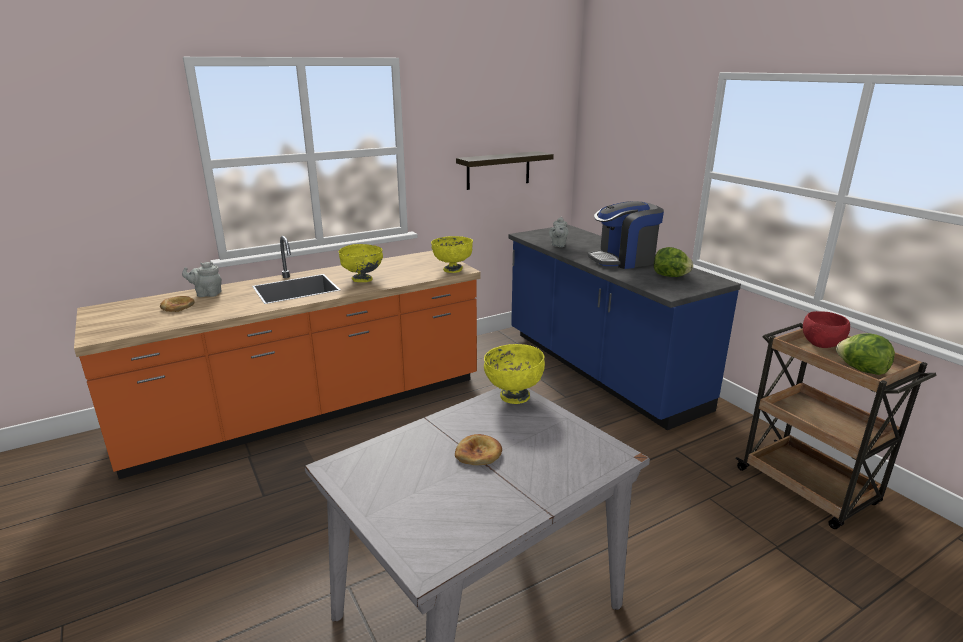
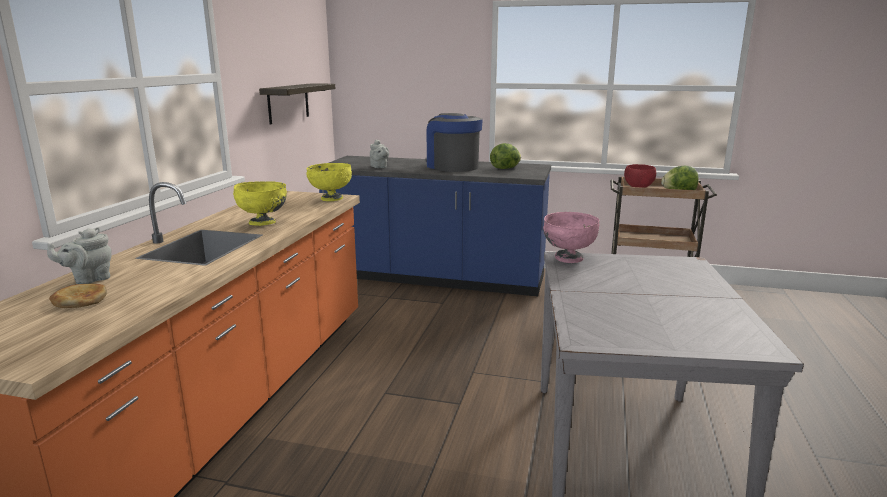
camera: 45 degrees left, 5 degrees down
(478, 453) = (634, 291): bread -> none
(514, 396) = (568, 258): yellow bowl -> pink bowl
(623, 260) = (452, 166): coffee machine -> coffee machine turned 120 degrees clockwise

